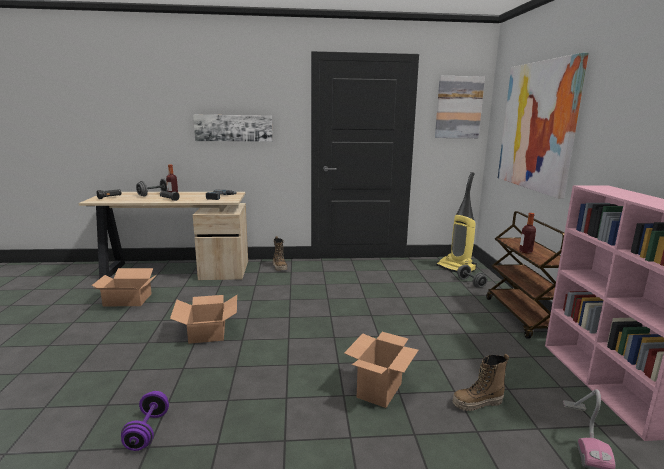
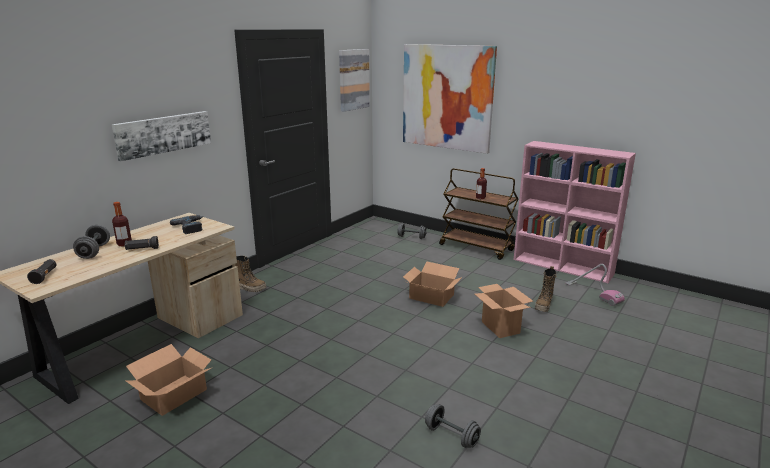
camera: 50 degrees left, 5 degrees up
(147, 431) = (451, 436): purple dumbbell -> grey dumbbell
(208, 331) = (326, 365): cardboard box -> cardboard box (431, 296)
(456, 268) = (382, 229): vacuum cleaner -> none

